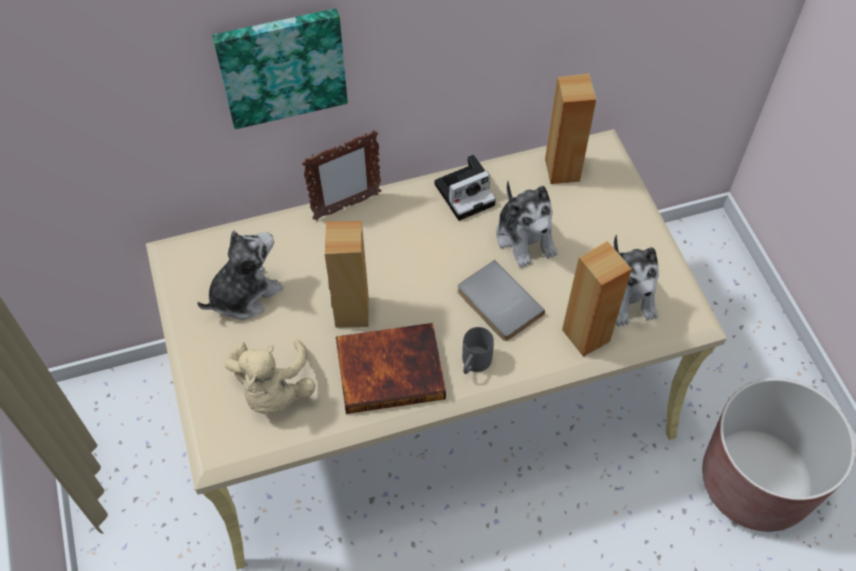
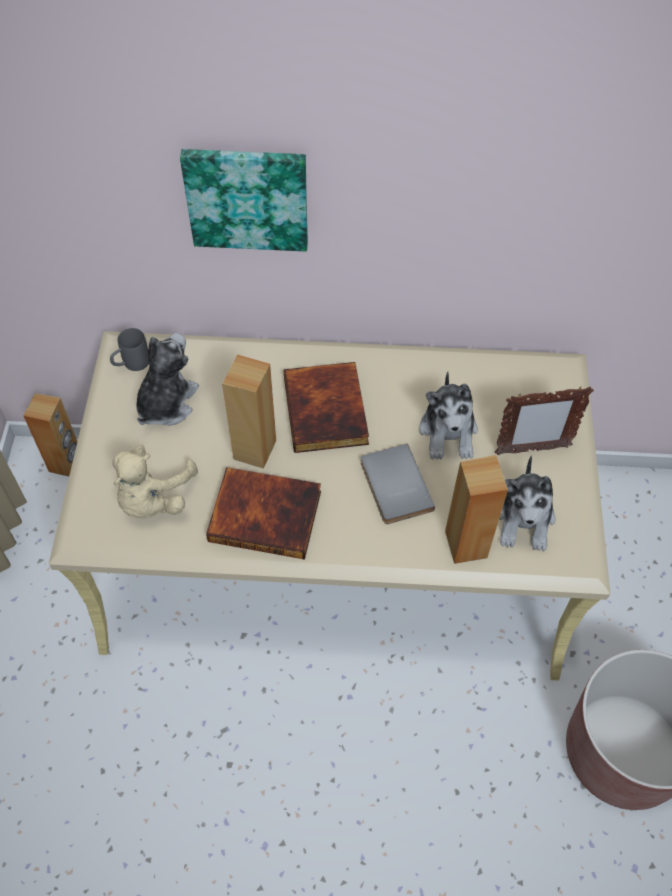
camera: 20 degrees right, 0 degrees up
(244, 294) = (166, 403): plush toy -> plush toy turned 45 degrees counterclockwise
(346, 206) = (293, 351): picture frame -> picture frame (531, 450)
(405, 253) = (328, 411): none -> book
(466, 193) = (410, 372): camera -> none
(473, 365) = (345, 536): grey mug -> grey mug (131, 364)
(563, 170) = (514, 378): brown speaker -> brown speaker (66, 463)

